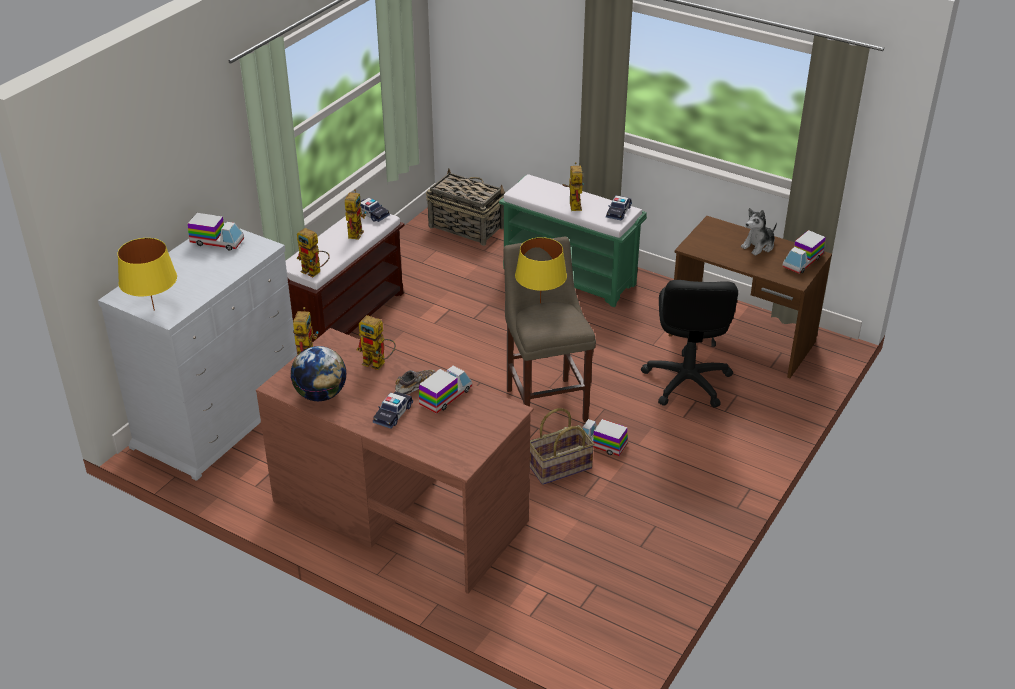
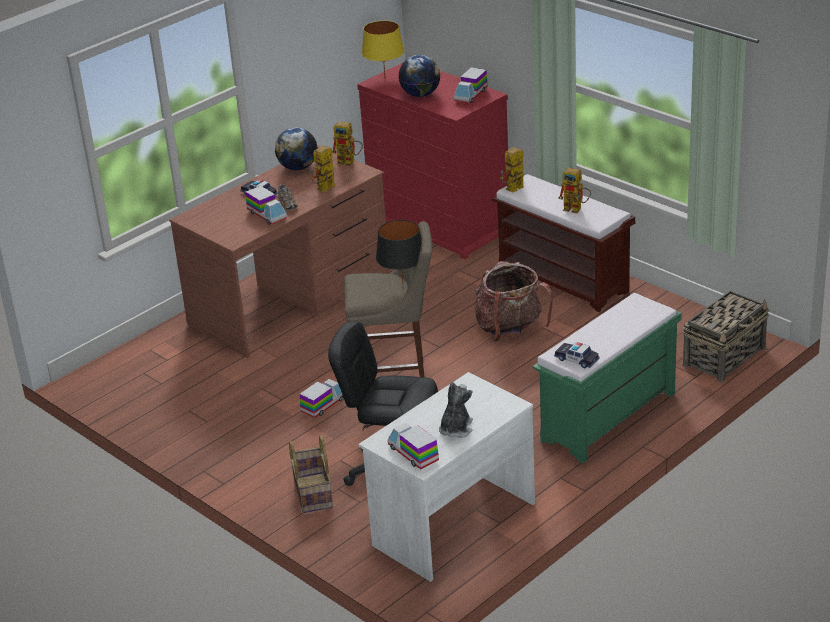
camera: 105 degrees right, 5 degrees down
(211, 276) = (420, 95): none -> globe
(219, 416) = (440, 223): white dresser -> red dresser
(371, 214) = (607, 217): toy car -> none
(440, 341) = (510, 329): none -> backpack
(540, 303) = (402, 284): yellow table lamp -> black table lamp
(560, 468) = (302, 380): basket -> basket (312, 493)
(573, 204) = (600, 332): toy robot -> none
(741, 340) = (452, 523): brown desk -> white desk
(758, 246) = (455, 429): plush toy -> plush toy turned 45 degrees clockwise

